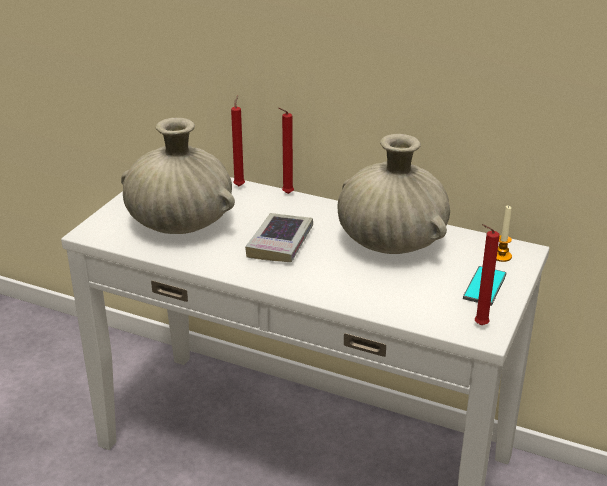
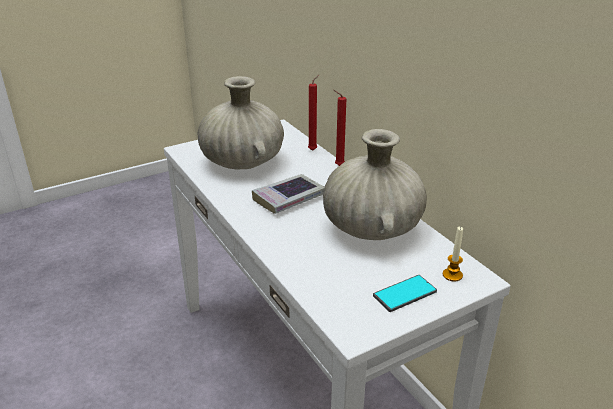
camera: 35 degrees right, 0 degrees up
(478, 325) = (358, 323): red candle -> none

